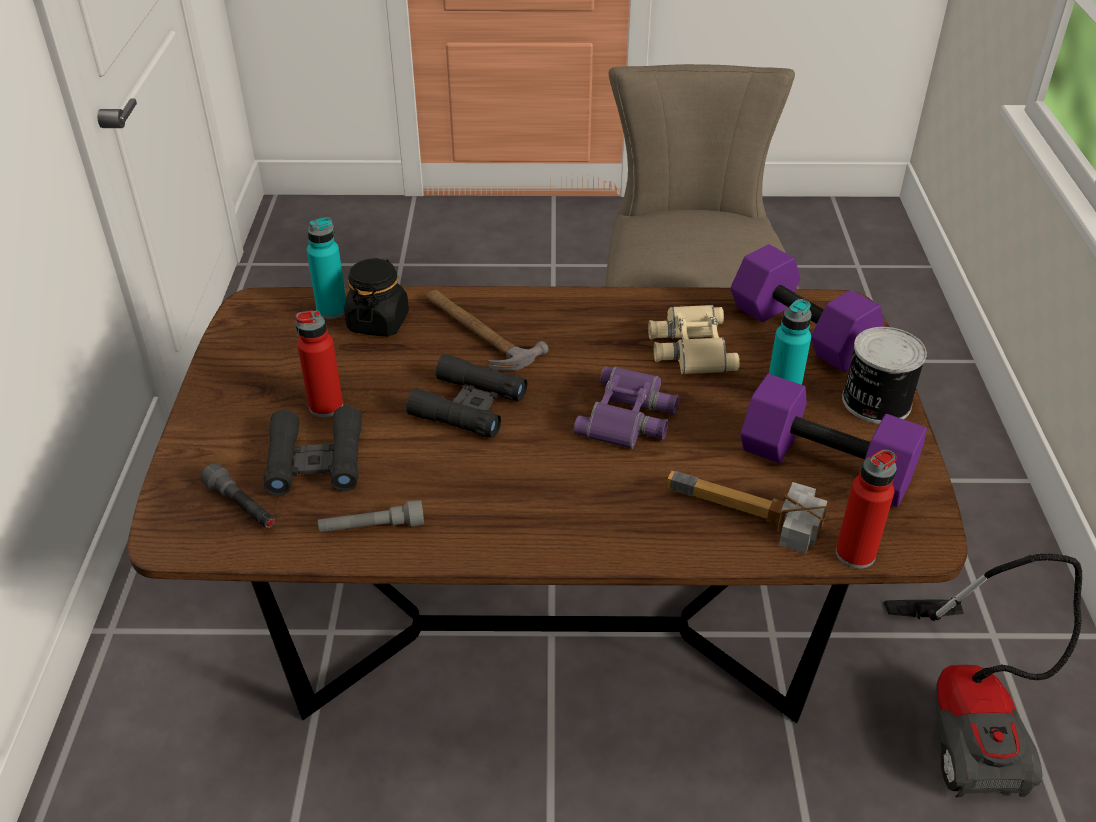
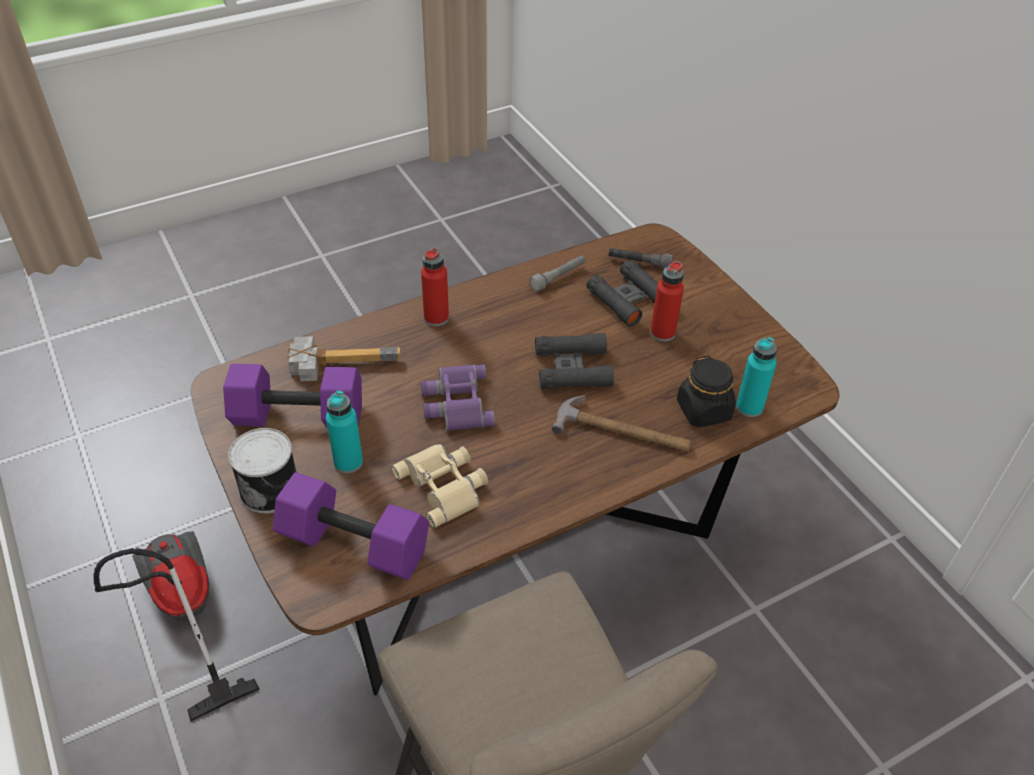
camera: 150 degrees right, 5 degrees up
(855, 554) = (265, 361): red bottle -> red bottle (436, 318)

